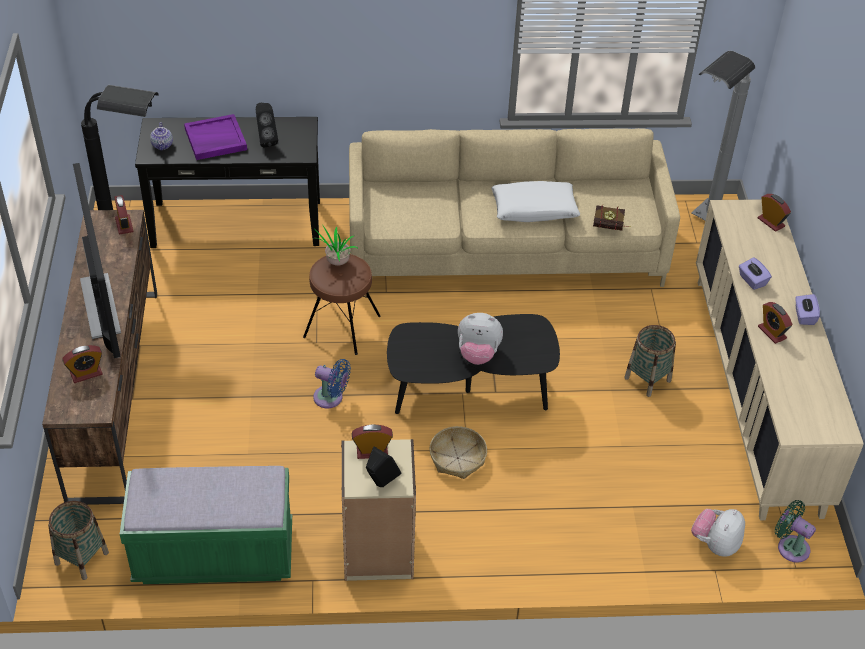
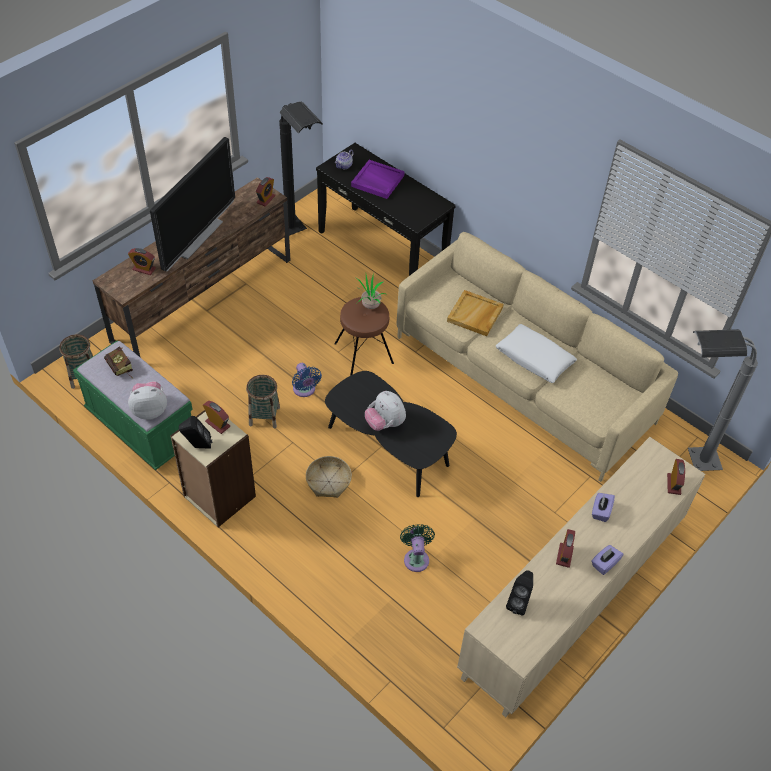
camera: 45 degrees right, 5 degrees up
(265, 140) = (405, 200): black speaker -> black speaker (519, 602)
(440, 206) = (475, 315): none -> beige tray
(611, 227) = (570, 407): book -> book (121, 369)
(647, 379) = (507, 531): basket -> basket (264, 416)
(715, 544) = (412, 666): plush toy -> plush toy (150, 410)
(790, 546) = (458, 712): green fan -> green fan (416, 558)

